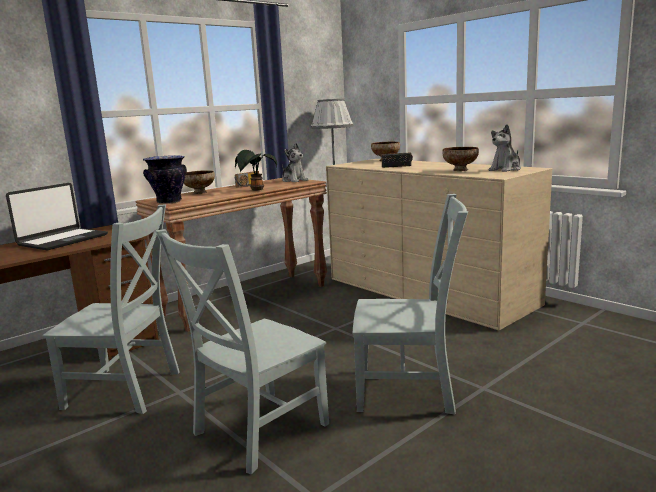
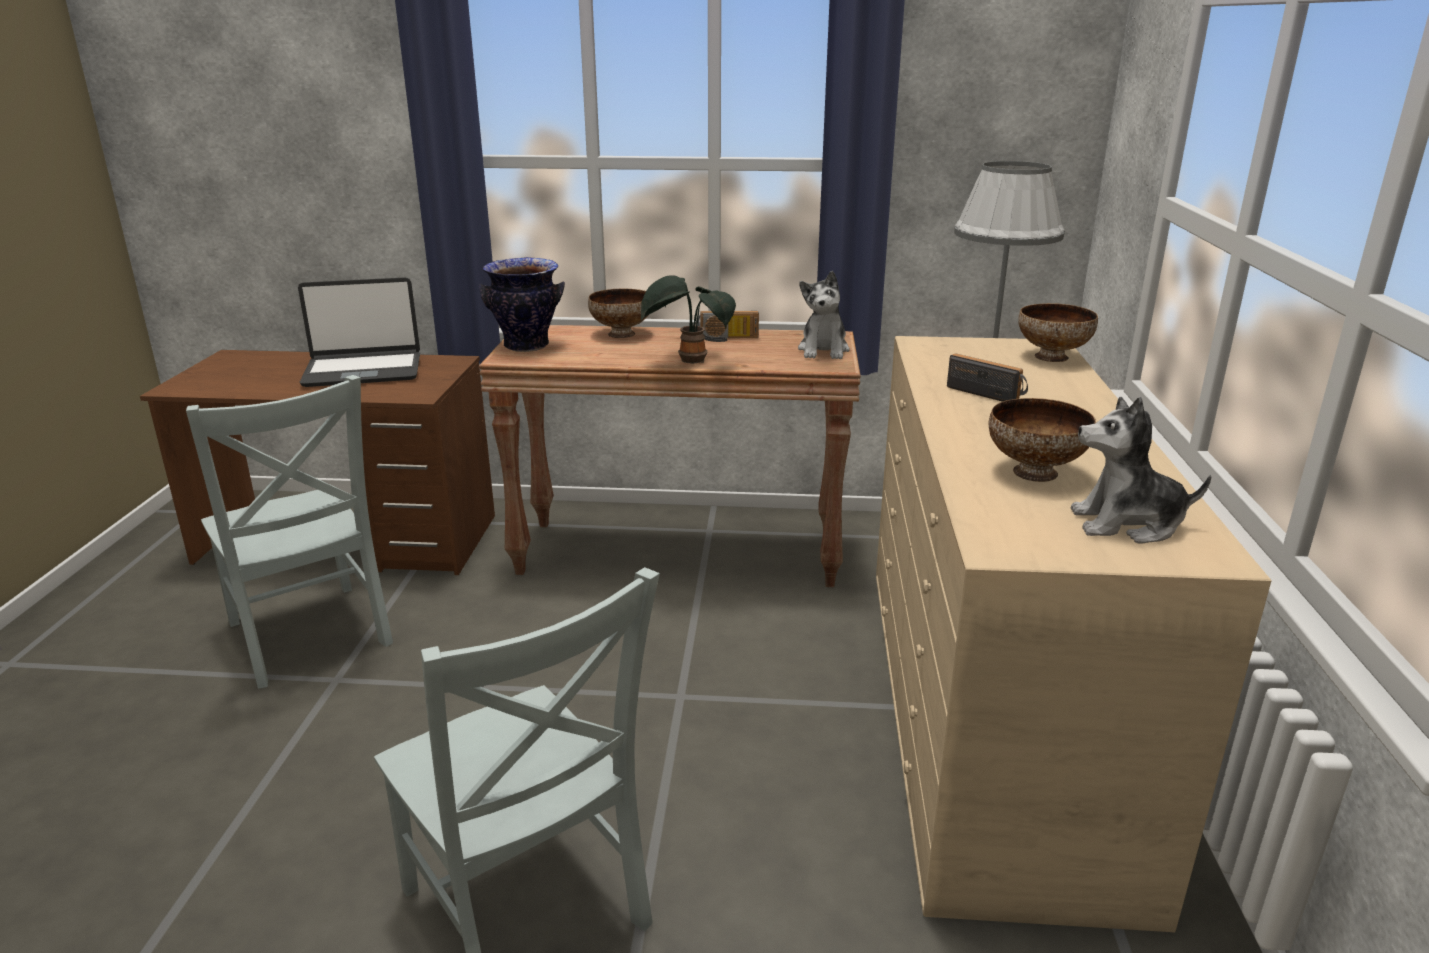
camera: 45 degrees right, 10 degrees up
(256, 431) = (274, 815): grey chair -> none

